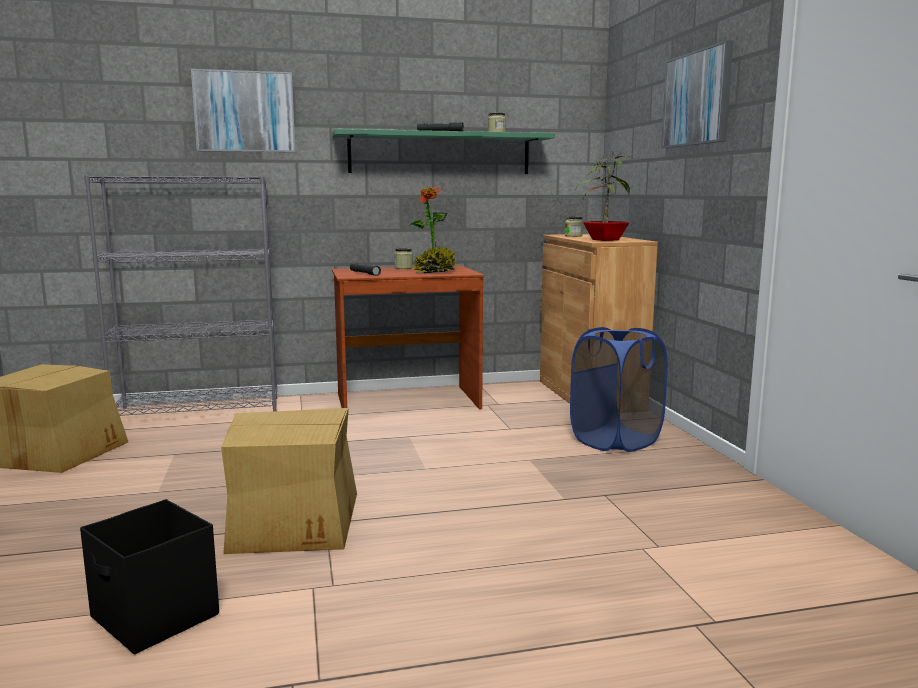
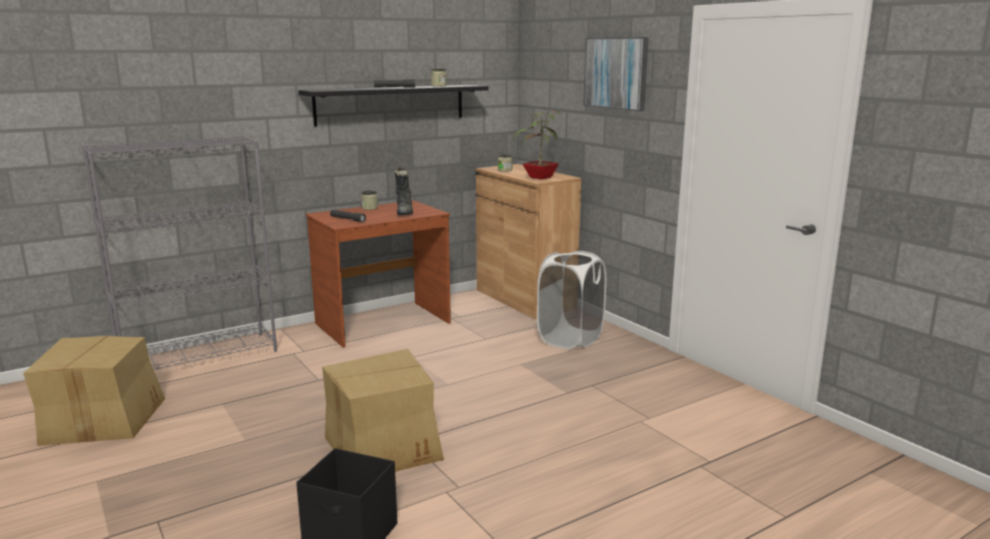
camera: 20 degrees left, 5 degrees up
(244, 112) = (217, 75): picture -> none
(434, 272) = (405, 212): potted plant -> black boot
(440, 153) = (391, 104): green shelf -> black shelf
(615, 441) = (570, 339): blue laundry basket -> white laundry basket

